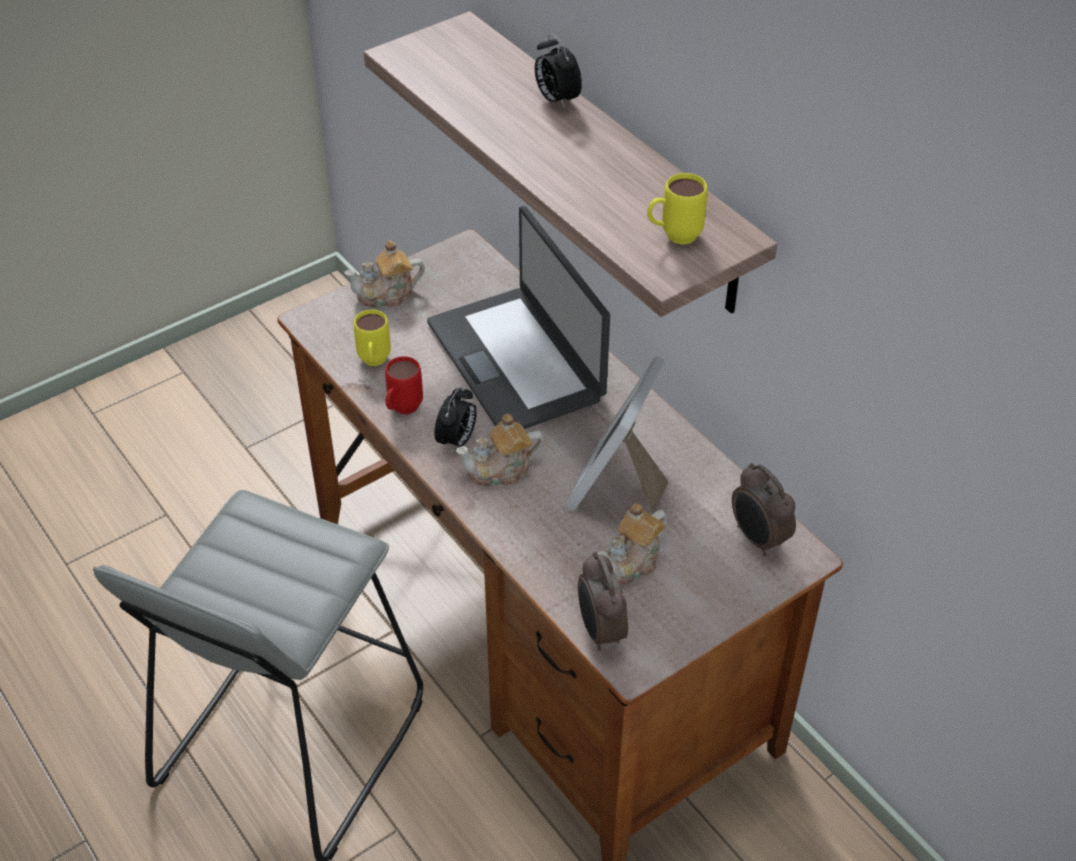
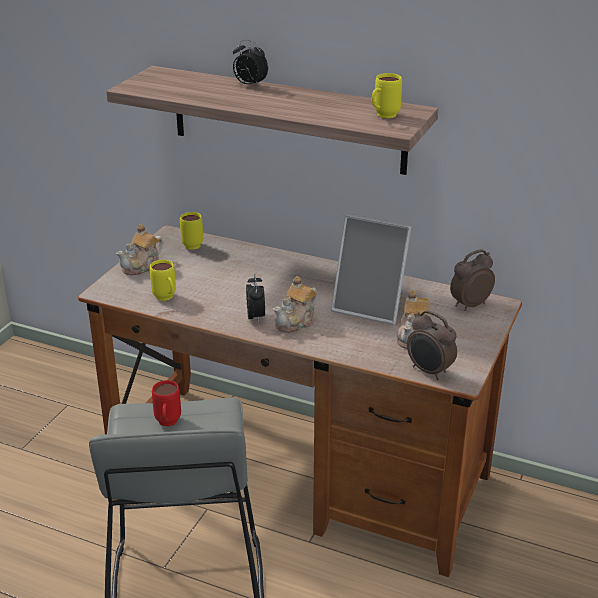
camera: 30 degrees left, 15 degrees down
(402, 410) = (207, 314): red mug -> red mug (167, 424)
(477, 277) = (191, 244): none -> yellow mug
(517, 360) = (254, 272): laptop -> none
(618, 485) = (370, 307): picture frame -> picture frame turned 60 degrees counterclockwise
(757, 539) = (469, 305): alarm clock -> alarm clock turned 120 degrees clockwise

